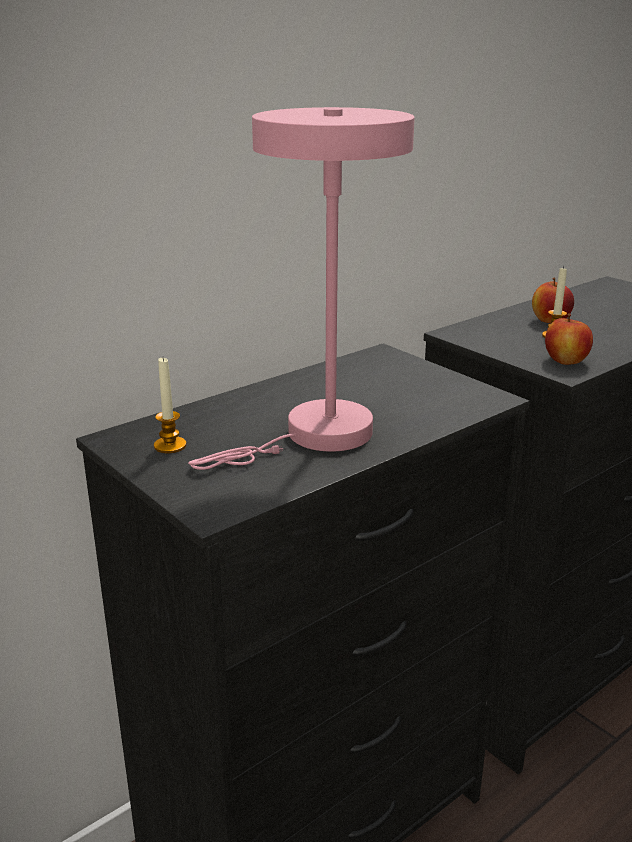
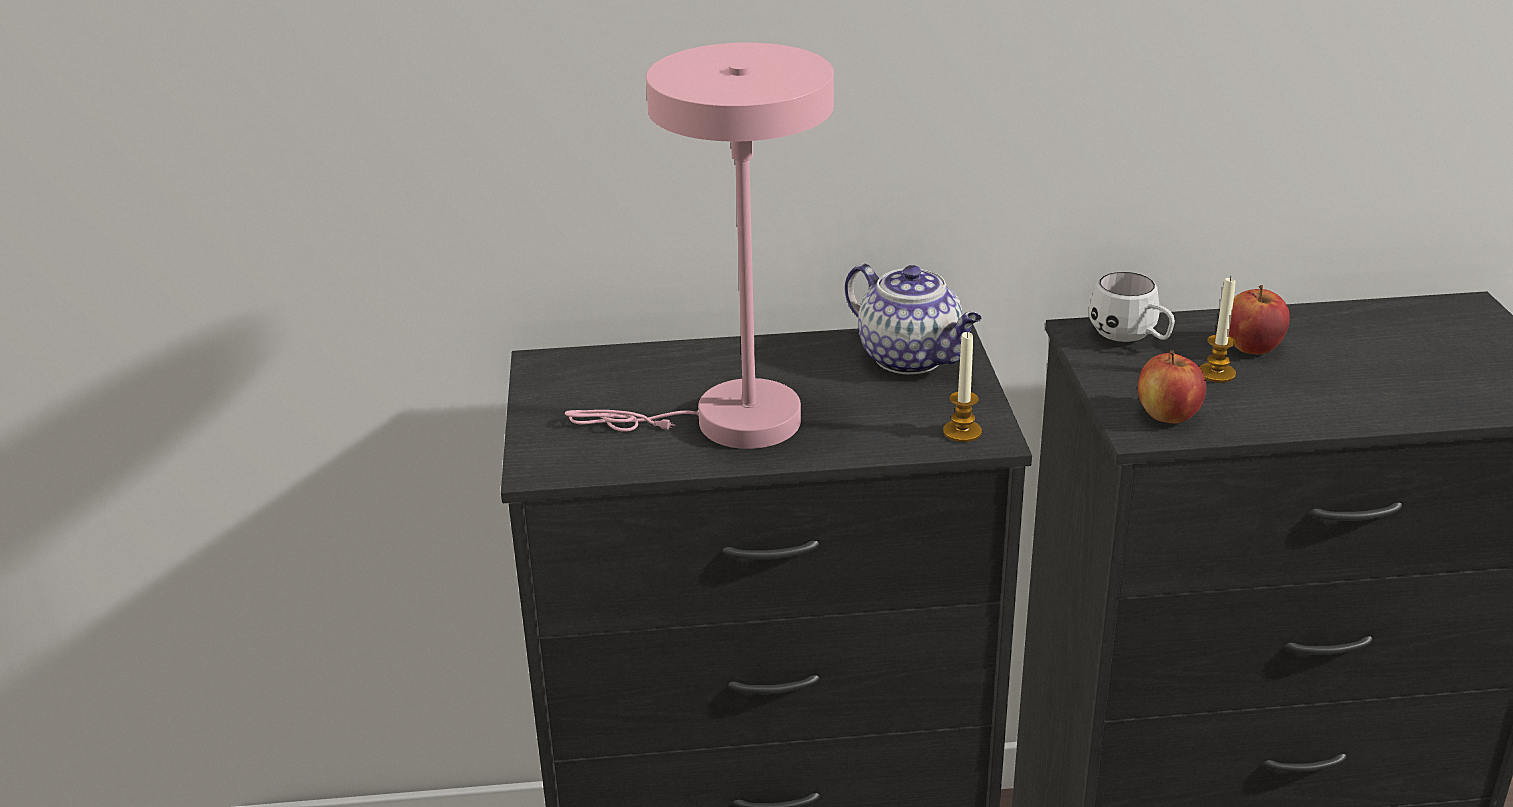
camera: 35 degrees right, 5 degrees up
(170, 446) = (581, 387): candle -> candle (962, 432)
(380, 369) = (912, 358): none -> teapot
(485, 331) = (1131, 339): none -> white mug

